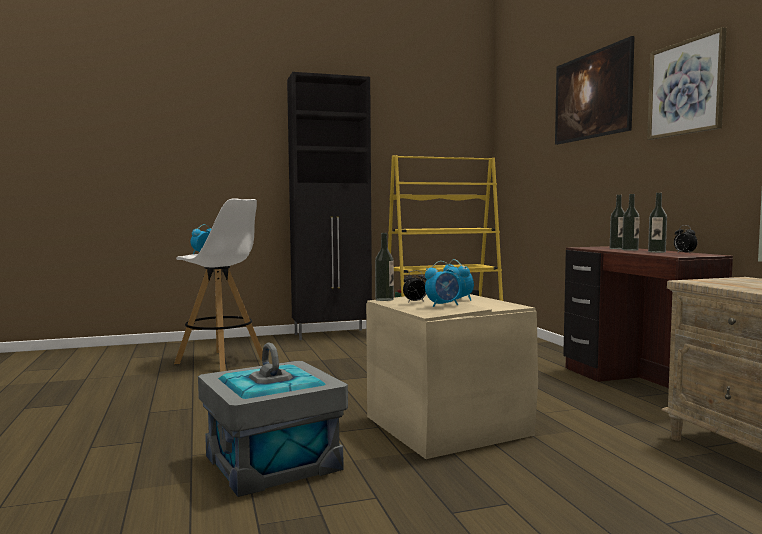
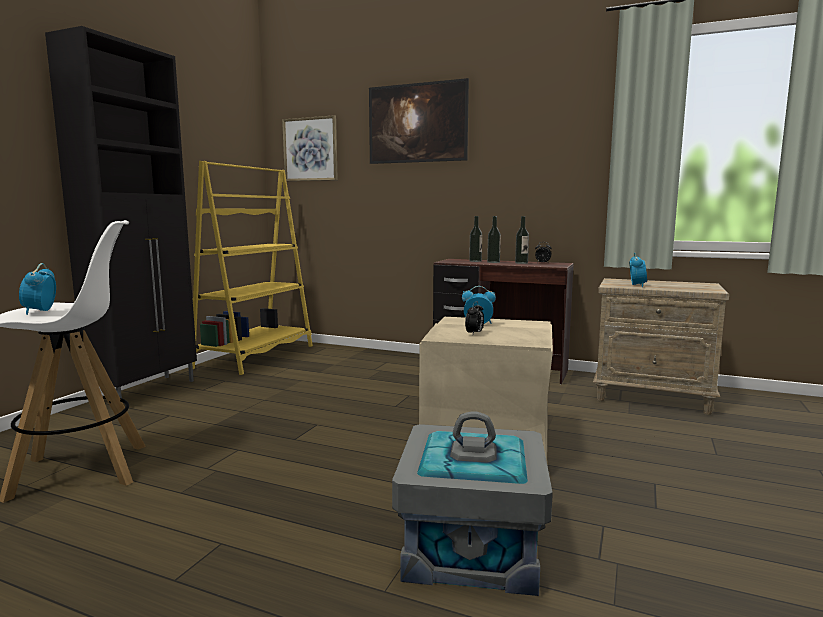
camera: 50 degrees left, 5 degrees up
(384, 299) = (436, 336): bottle -> none
(443, 305) = (509, 332): alarm clock -> alarm clock (637, 285)
(686, 88) = (525, 132): picture -> picture (310, 149)

